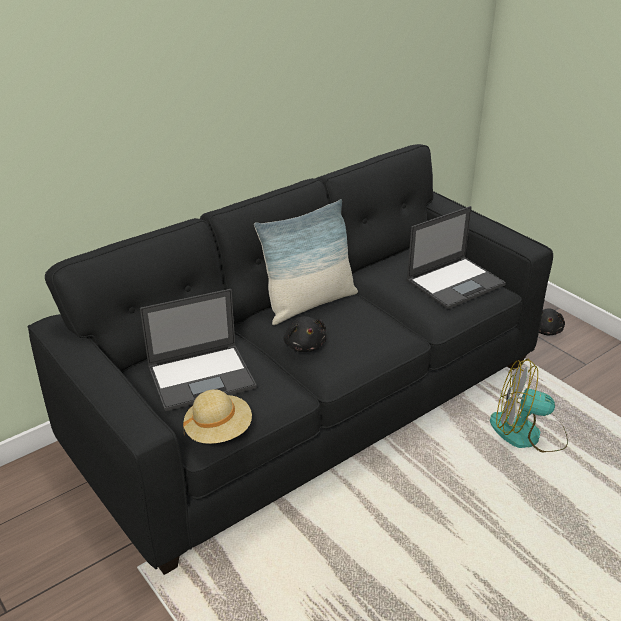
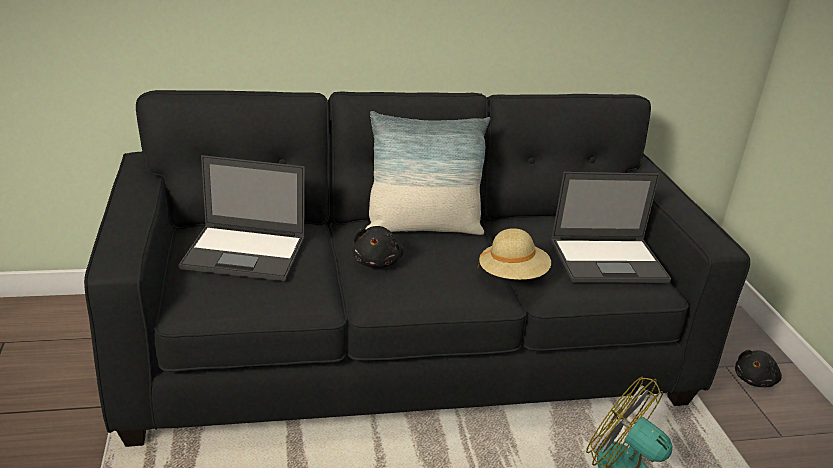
camera: 25 degrees right, 5 degrees down
(218, 431) = (211, 305): beige hat -> beige hat (512, 276)

